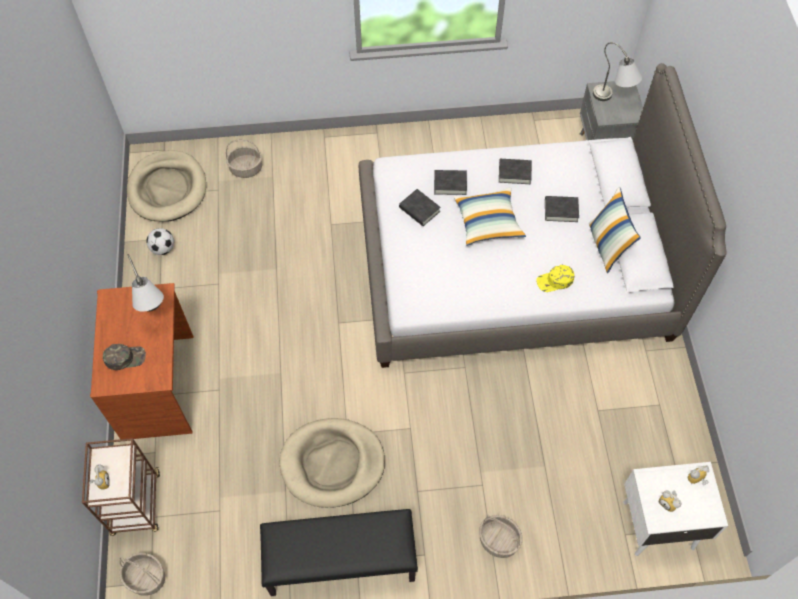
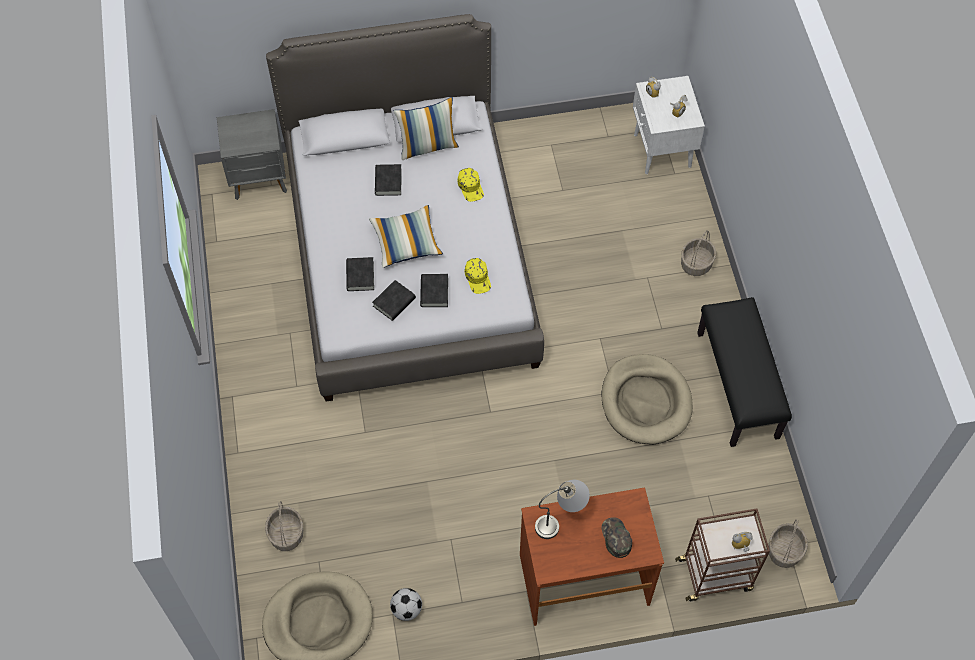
camera: 95 degrees left, 0 degrees up
(443, 280) = (478, 278): none -> yellow cap
(514, 173) = (342, 221): black book -> black book (434, 292)
(613, 100) = (246, 136): grey table lamp -> none

